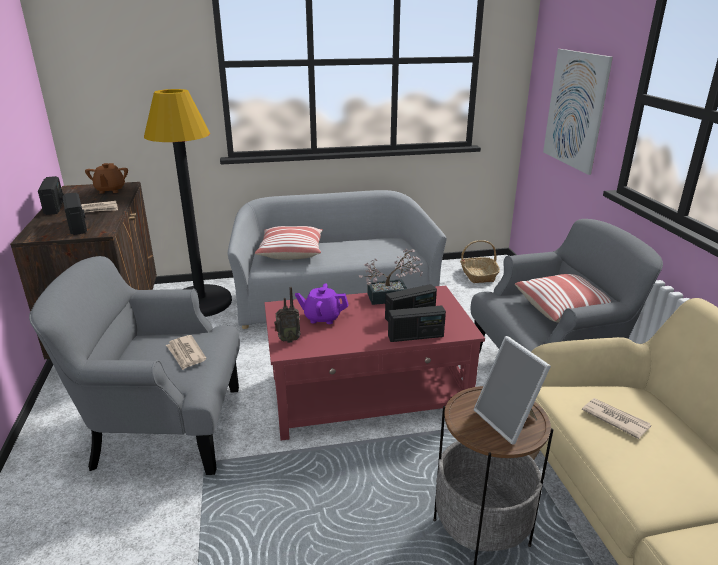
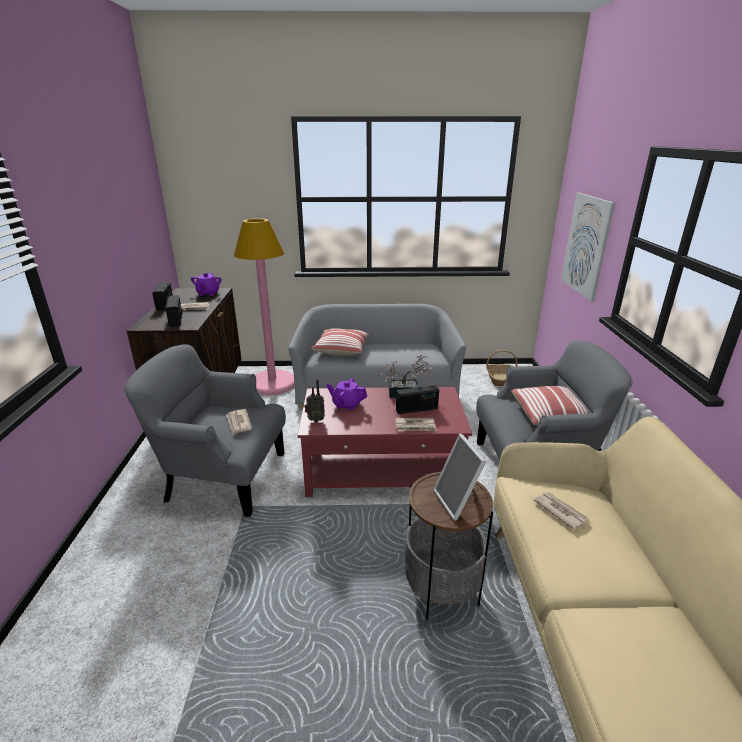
camera: 10 degrees right, 0 degrees up
(110, 190) = (208, 293): brown teapot -> purple teapot
(201, 302) = (272, 383): black floor lamp -> pink floor lamp
(415, 336) = (415, 426): radio -> newspaper

